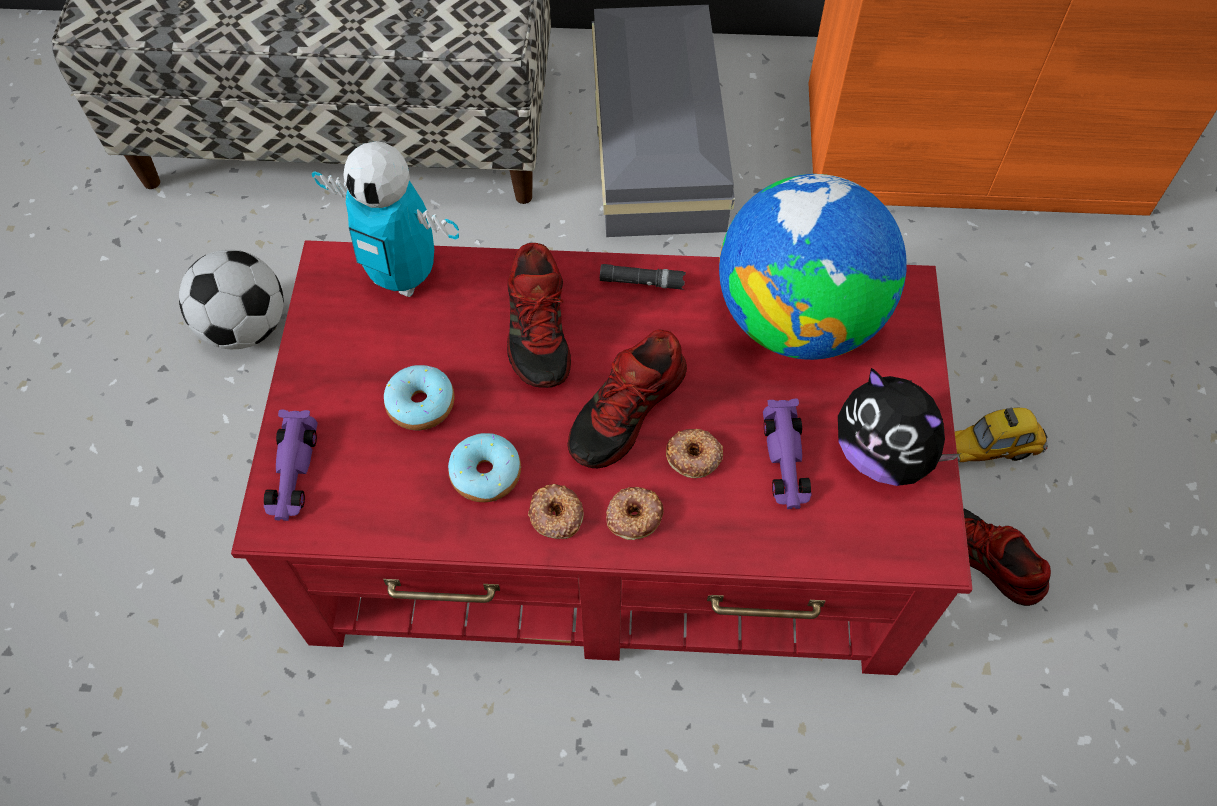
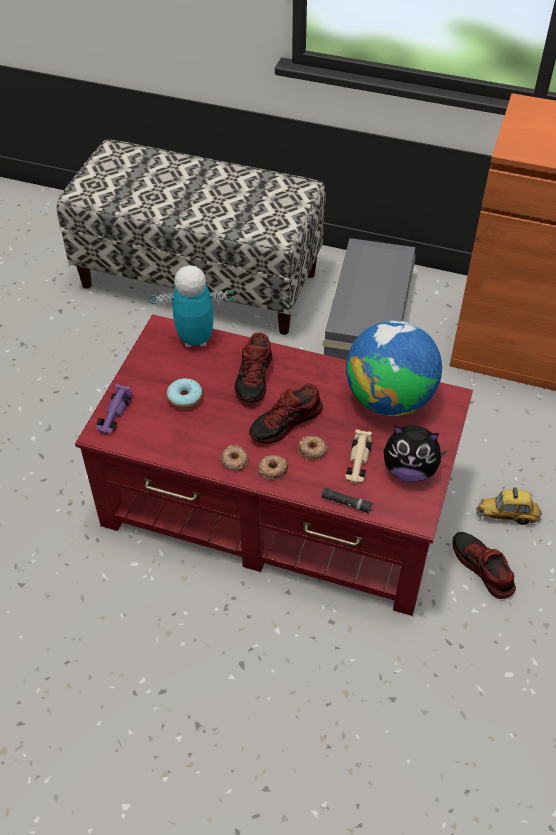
camera: 15 degrees right, 10 degrees down
(247, 327) = (115, 366): football -> none
(403, 276) = (195, 339): toy robot -> toy robot turned 135 degrees clockwise
(486, 474) = (206, 435): donut -> none
(642, 281) = (314, 366): black flashlight -> black flashlight (346, 503)
(785, 460) = (358, 461): purple toy car -> beige toy car
(882, 455) = (409, 470): plush toy -> plush toy turned 45 degrees counterclockwise

